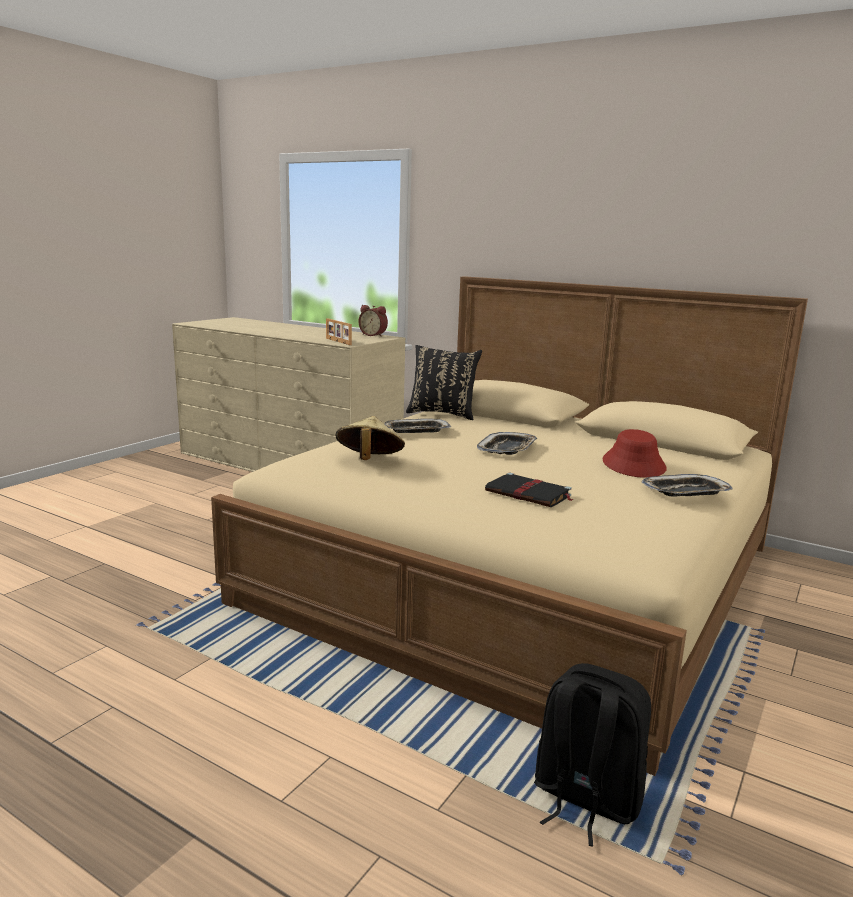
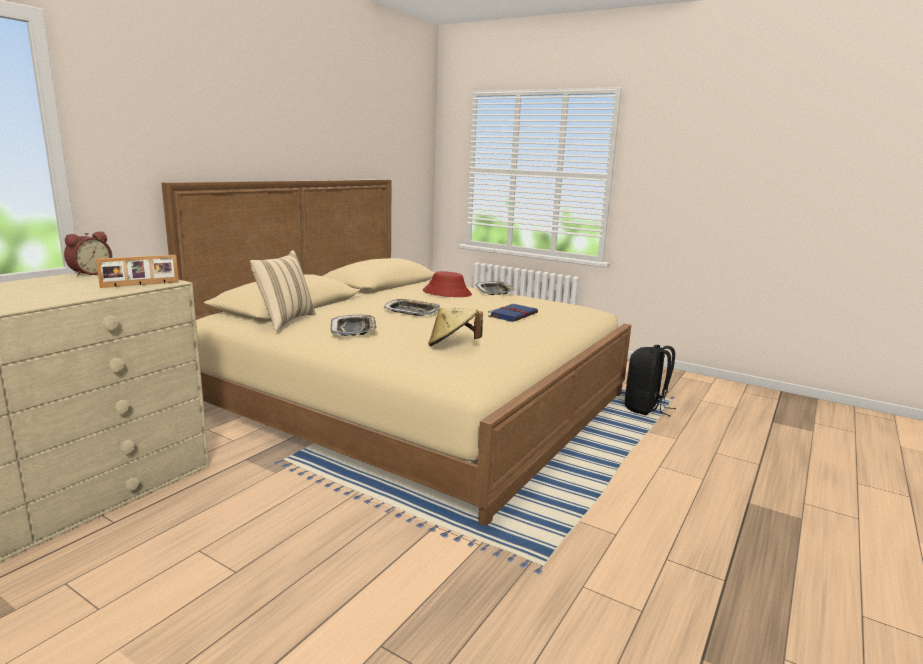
camera: 90 degrees left, 0 degrees up
(442, 413) = (285, 321): black pillow -> beige pillow
(529, 494) = (513, 315): black book -> blue book

